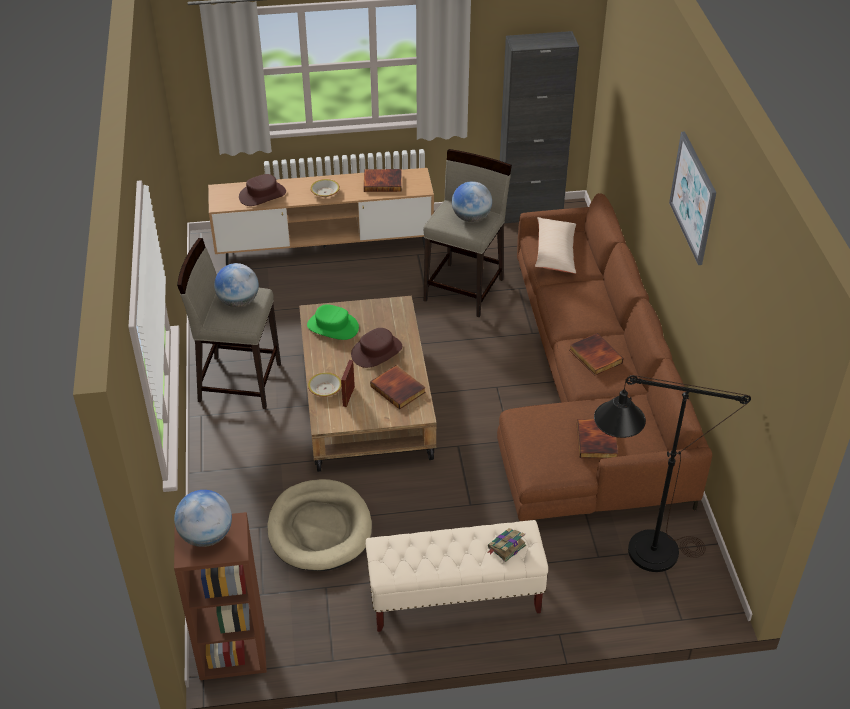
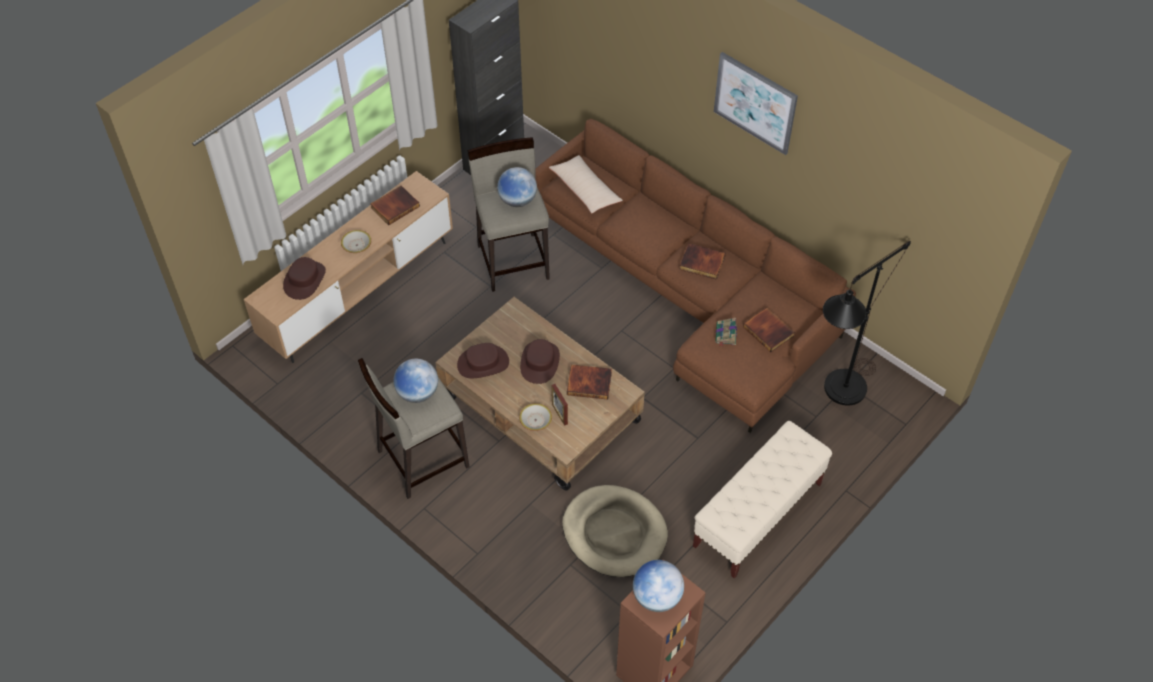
camera: 40 degrees left, 10 degrees up
(332, 327) = (483, 363): green hat -> brown hat
(506, 547) = (793, 454): book -> book (726, 335)

